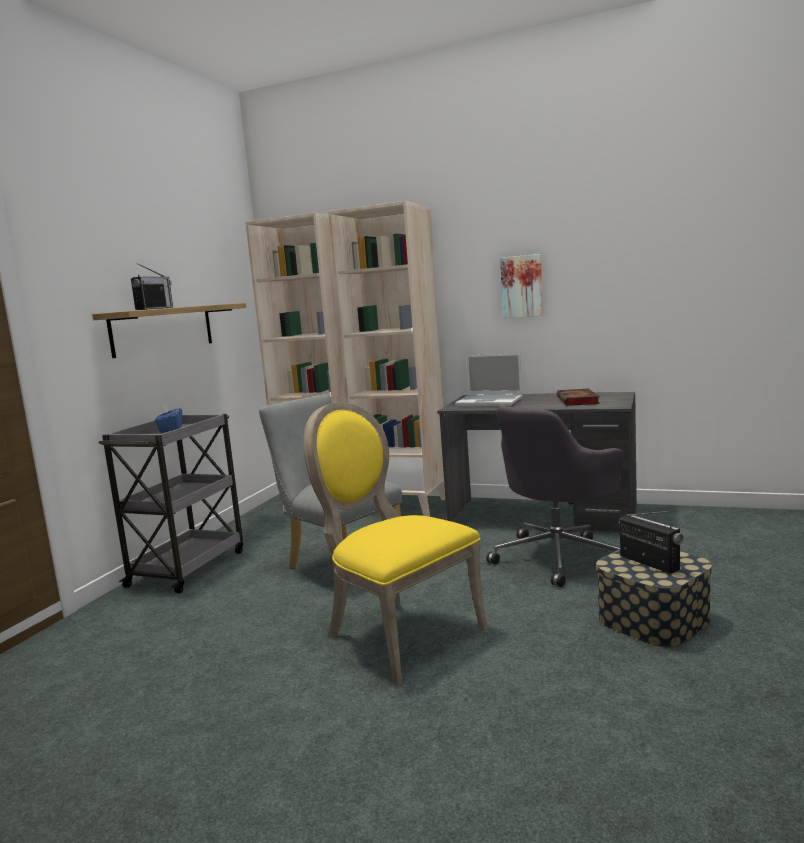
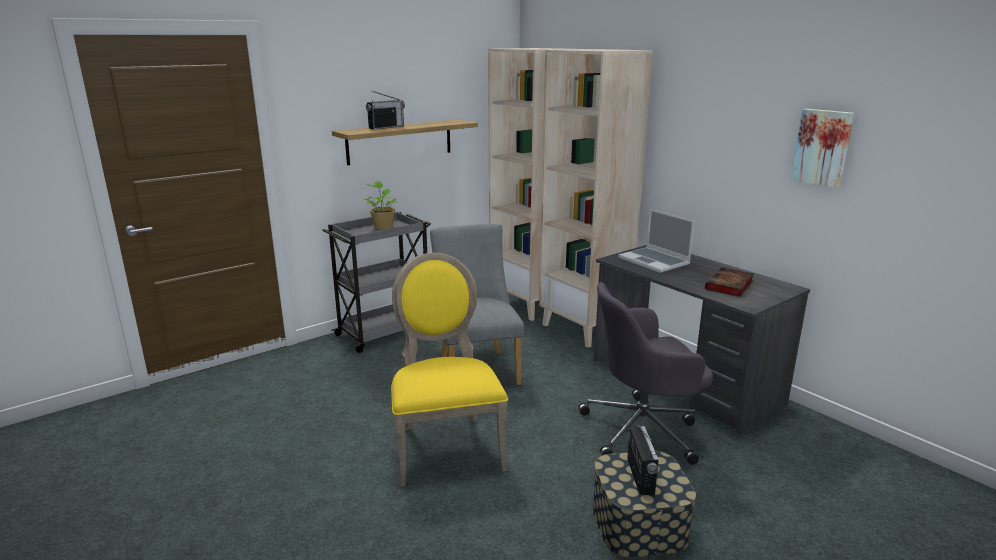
camera: 30 degrees right, 10 degrees up
(170, 430) = (383, 226): blue tissue box -> potted plant
(522, 286) = (723, 148): picture -> picture (823, 147)

